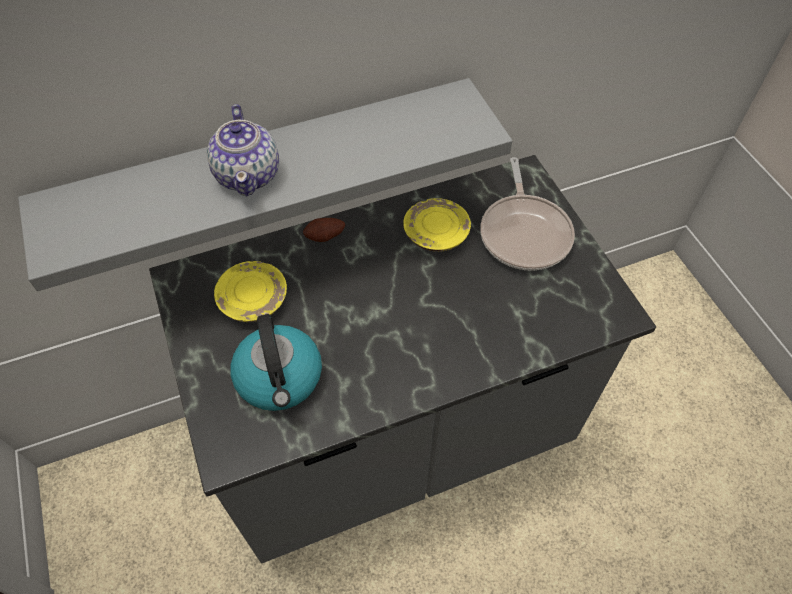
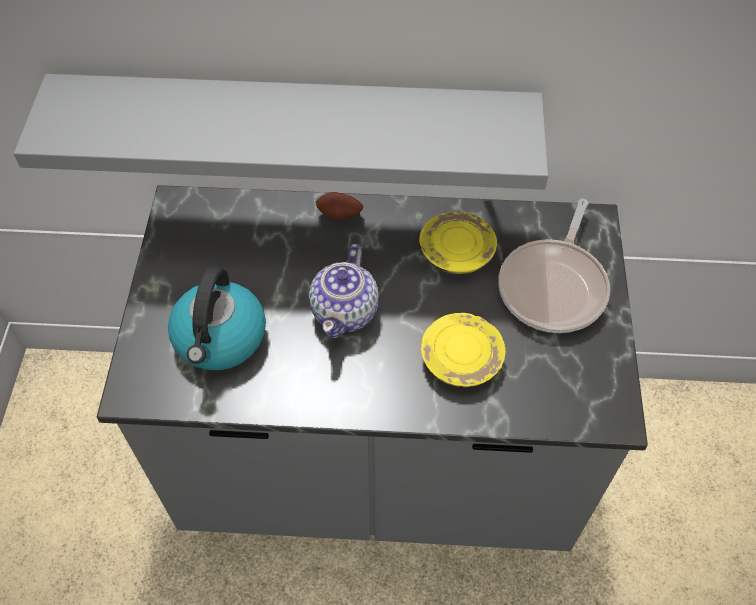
camera: 25 degrees right, 0 degrees up
(248, 174) = (257, 121): teapot -> teapot (345, 311)
(253, 299) = (236, 251): yellow plate -> yellow plate (461, 358)

